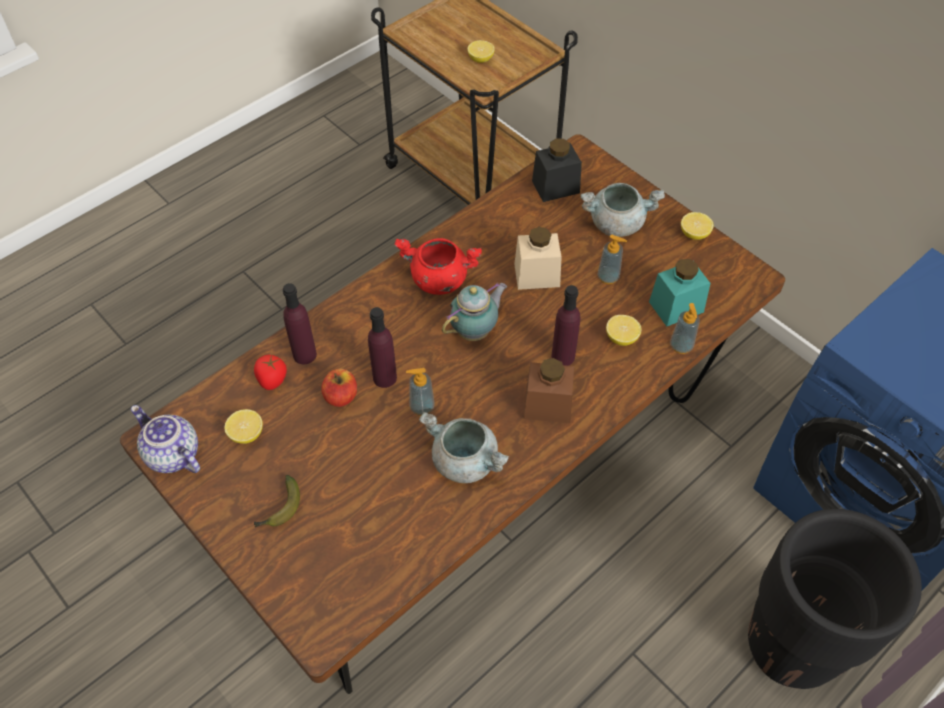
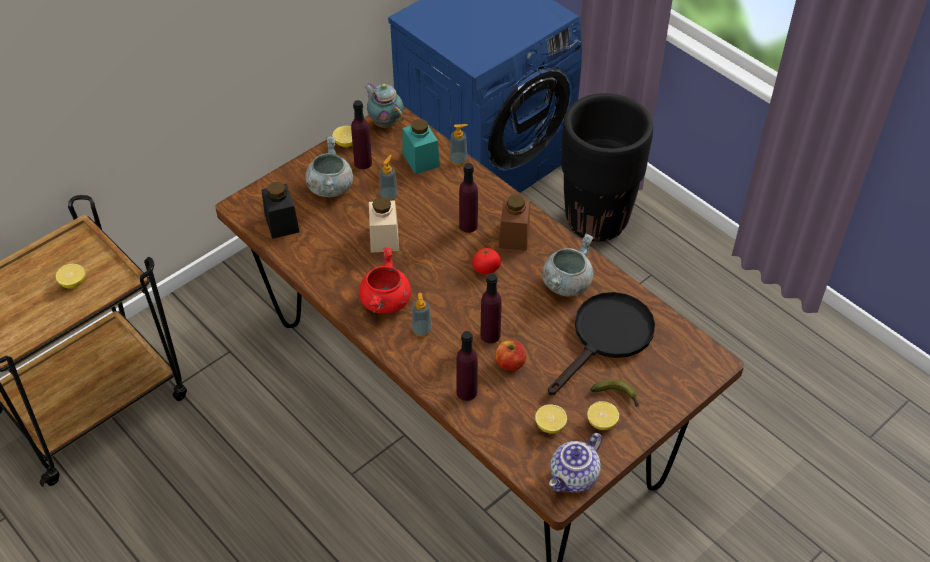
camera: 90 degrees left, 5 degrees down
(272, 380) = (494, 413): tomato -> tomato (486, 268)
(373, 503) = (607, 337): none -> black frying pan
(422, 407) = (518, 310): soap dispenser -> soap dispenser (421, 330)
(475, 331) = (442, 277): teapot -> teapot (385, 122)
(621, 338) = (450, 192): lemon -> lemon (601, 422)
(662, 251) = (363, 163): none -> purple bottle

